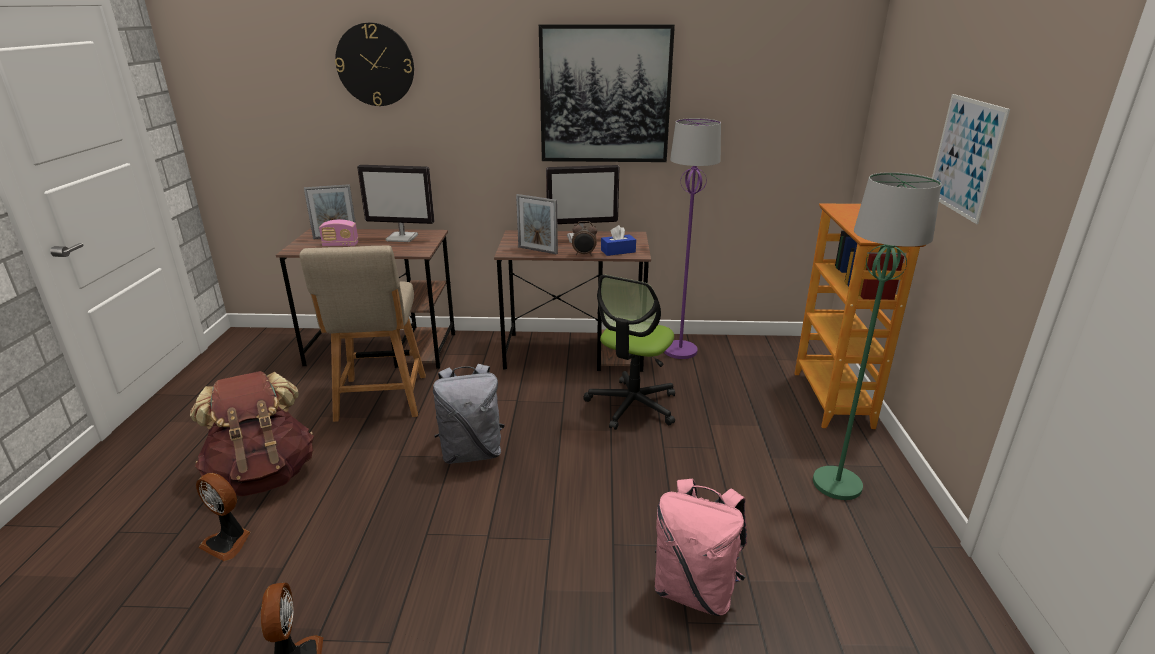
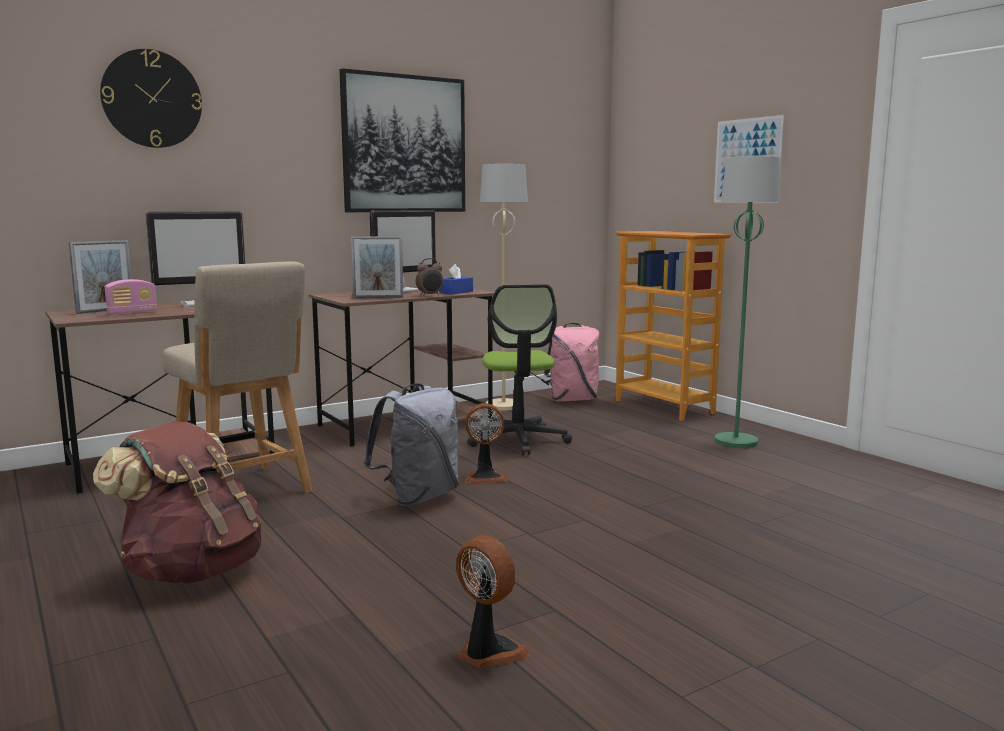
camera: 35 degrees left, 15 degrees down
(228, 542) = (244, 620): fan -> fan (485, 477)
(680, 350) = (503, 406): purple floor lamp -> beige floor lamp
(695, 590) = (735, 509): pink backpack -> pink backpack (572, 399)

